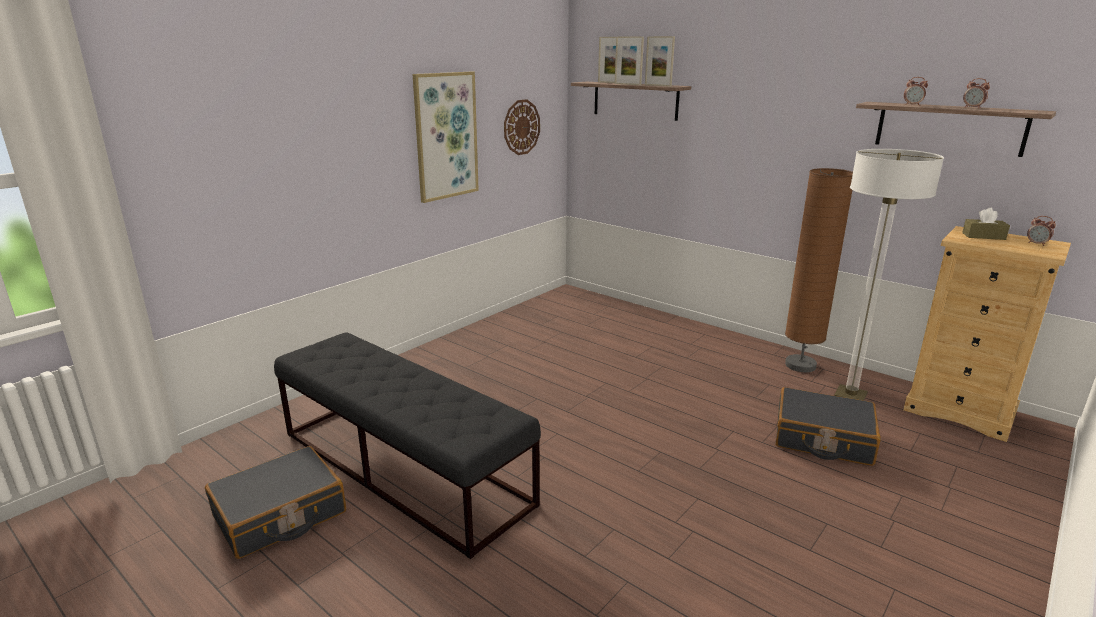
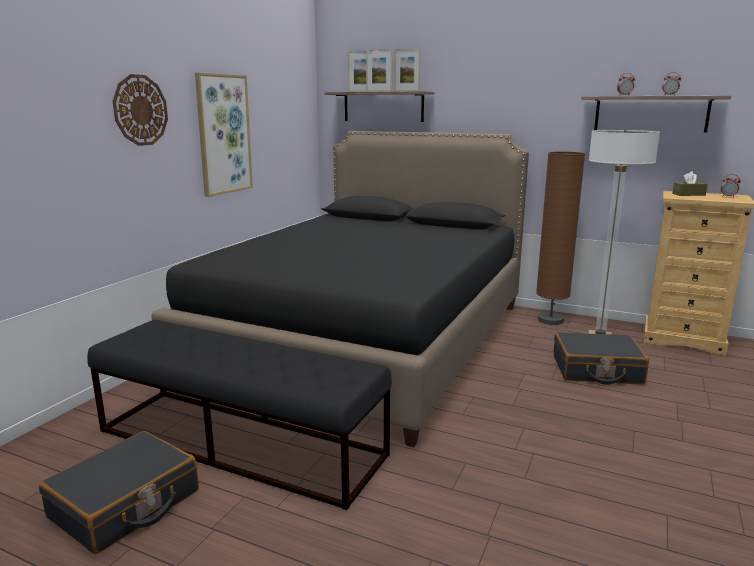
camera: 15 degrees left, 5 degrees down
(521, 127) = (284, 131): wall clock -> wall clock (140, 110)
(577, 366) = (366, 340): none -> black bed

